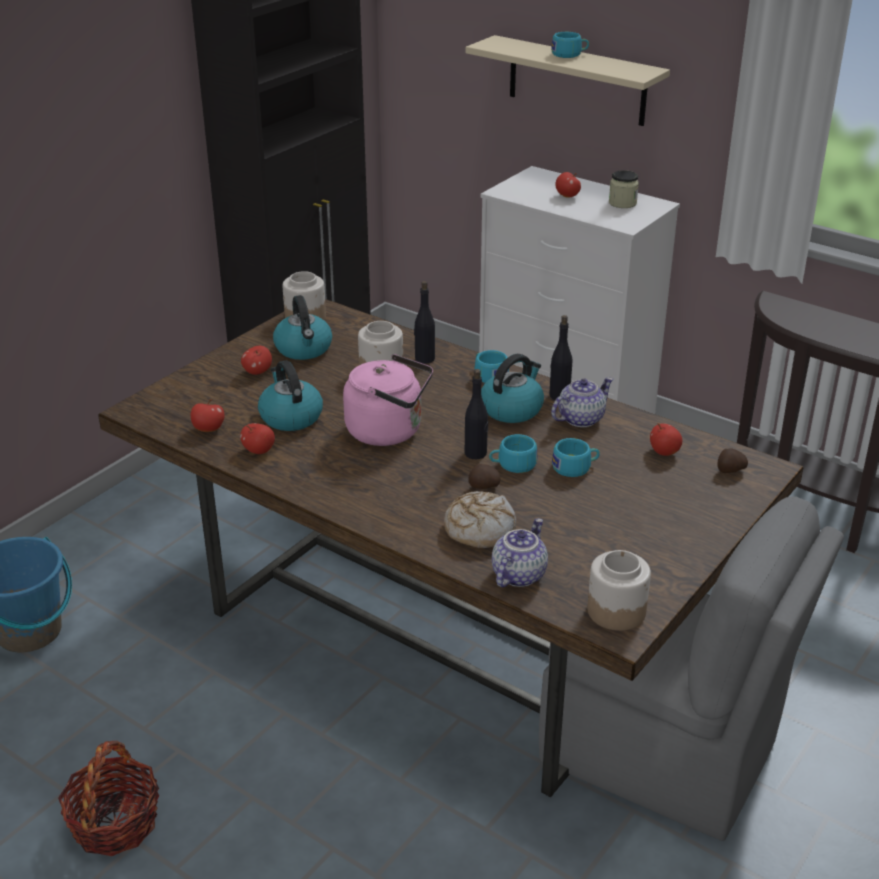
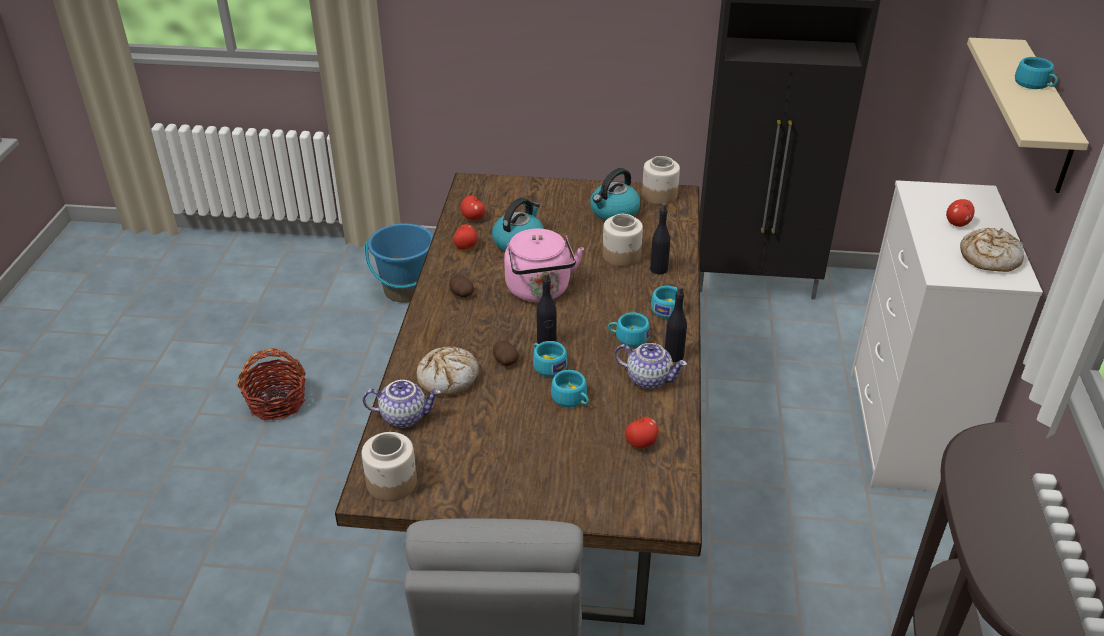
camera: 60 degrees right, 5 degrees up
(257, 372) = (563, 206): apple -> none
(512, 409) = (628, 337): kettle -> turquoise cup
(622, 203) = (988, 258): jar -> bread
(730, 470) = (647, 493): potato -> potato (461, 294)

